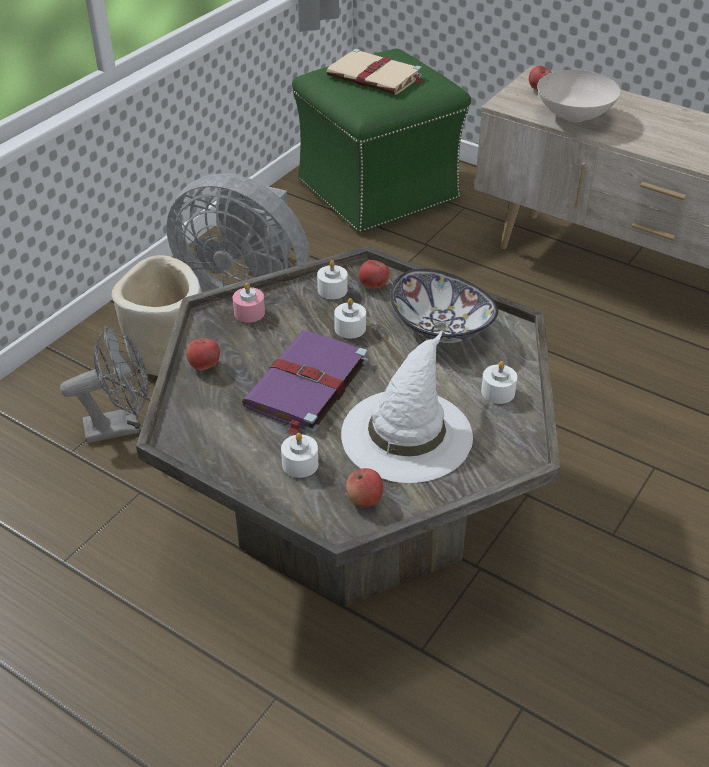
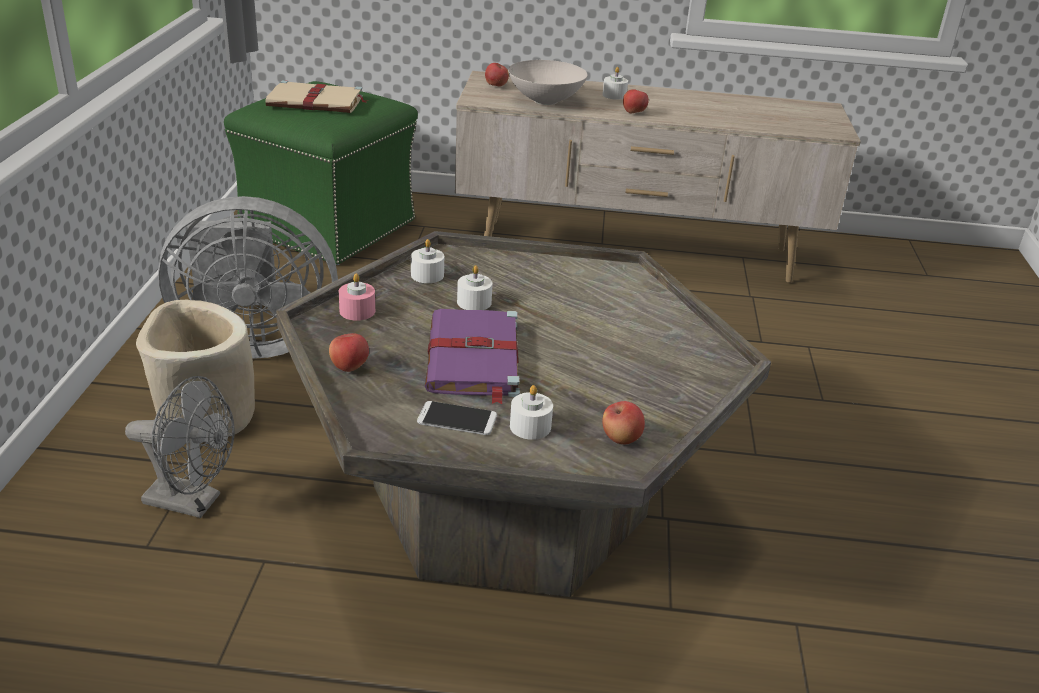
camera: 30 degrees left, 10 degrees down
(121, 426) = (193, 502): grey fan -> grey fan turned 60 degrees clockwise
(249, 439) = (457, 419): none -> phone
(373, 286) = (465, 264): apple -> apple (634, 112)
(406, 433) = (608, 373): white hat -> none
(440, 328) = (560, 284): bowl -> none
(498, 392) = (658, 321): white candle -> white candle (614, 95)

